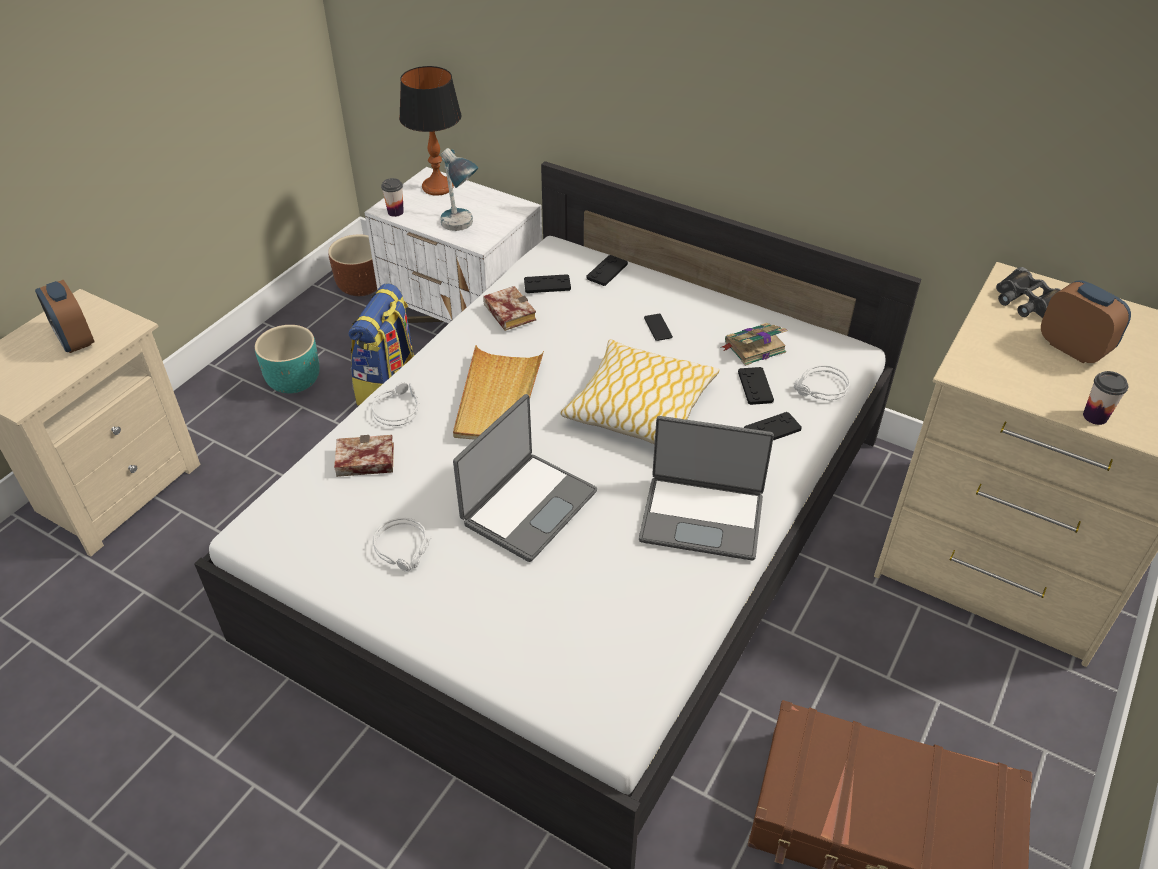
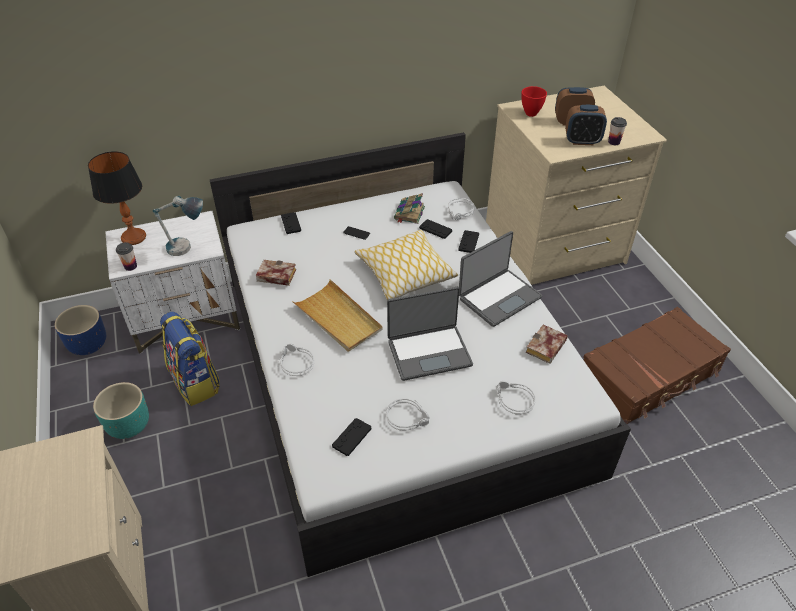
camera: 50 degrees left, 0 degrees up
(75, 340) = (59, 478): alarm clock -> alarm clock (582, 141)
(362, 287) = (89, 344): brown planter -> blue planter
(363, 462) = (322, 400): book -> book (546, 348)
(527, 506) = (429, 352): laptop -> laptop turned 90 degrees clockwise
(527, 634) = (513, 400): none -> grey headphones
(547, 285) = (273, 249): black game controller -> black game controller (352, 437)
(1027, 301) = (531, 113): black binoculars -> red bowl

